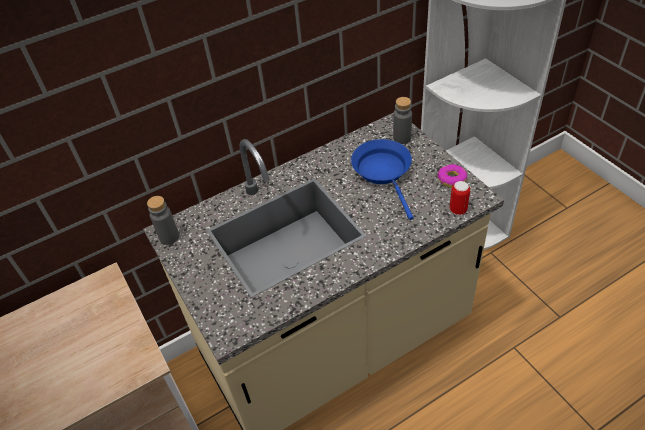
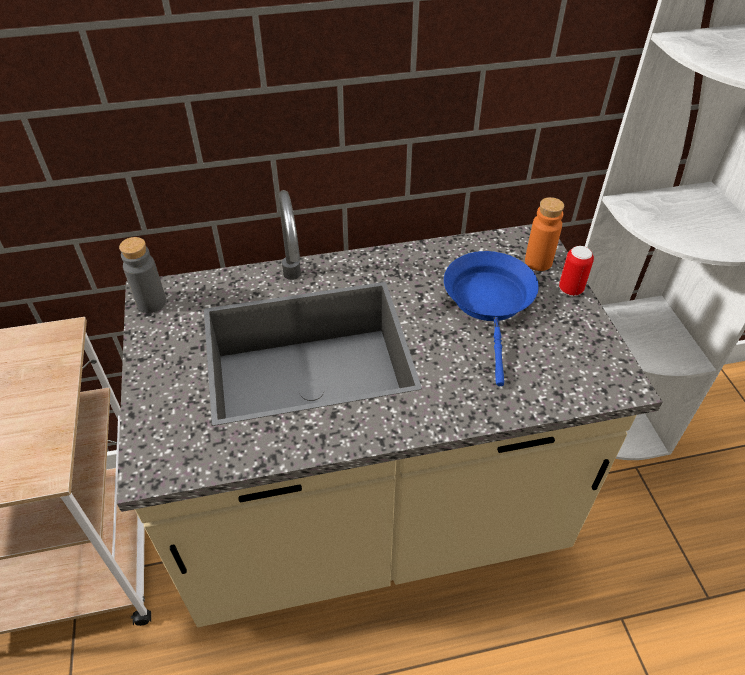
camera: 15 degrees right, 0 degrees up
(402, 138) = (538, 262): grey bottle -> orange bottle
(451, 179) = (589, 344): donut -> none
(458, 210) = (580, 394): can -> can (570, 289)

